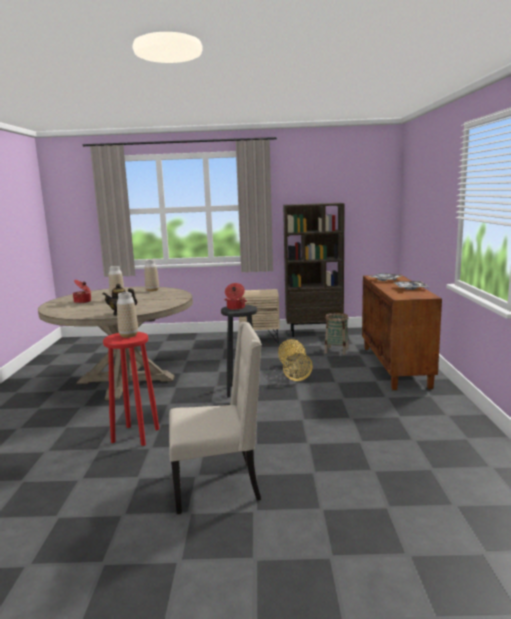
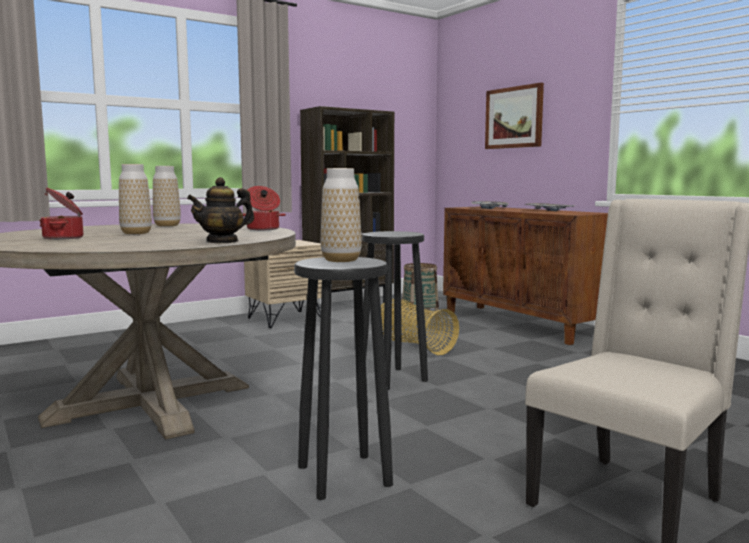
camera: 35 degrees left, 5 degrees down
(135, 435) = (342, 476): red stool -> black stool
(235, 308) = (388, 233): cooking pot -> cooking pot (263, 229)
(425, 208) = (514, 117): none -> picture

